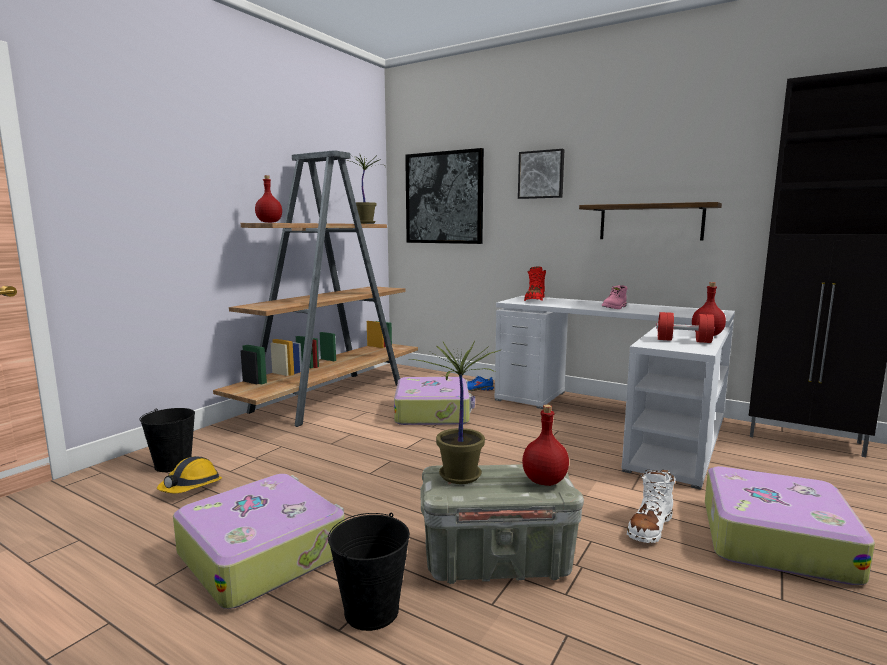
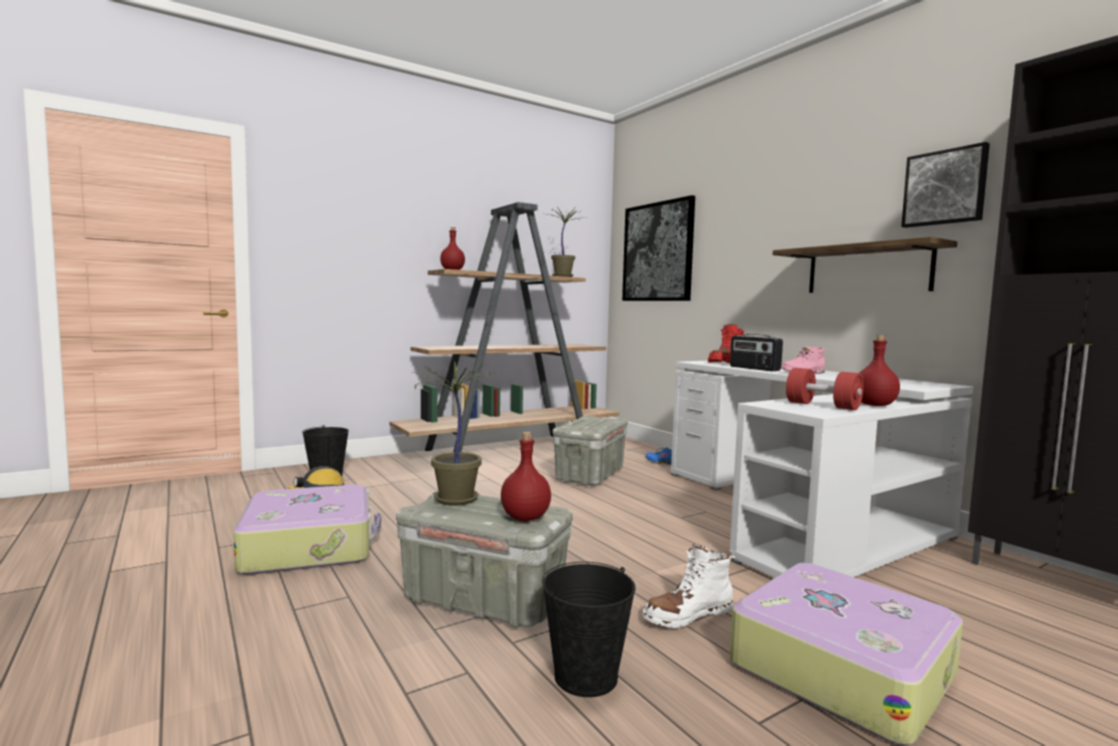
camera: 25 degrees right, 5 degrees down
(372, 610) = (333, 604): black bucket -> black bucket (586, 676)
(433, 412) = (590, 475): suitcase -> grey storage box
(541, 174) = (749, 220): picture -> picture (945, 187)
(572, 306) = (754, 368): none -> radio

